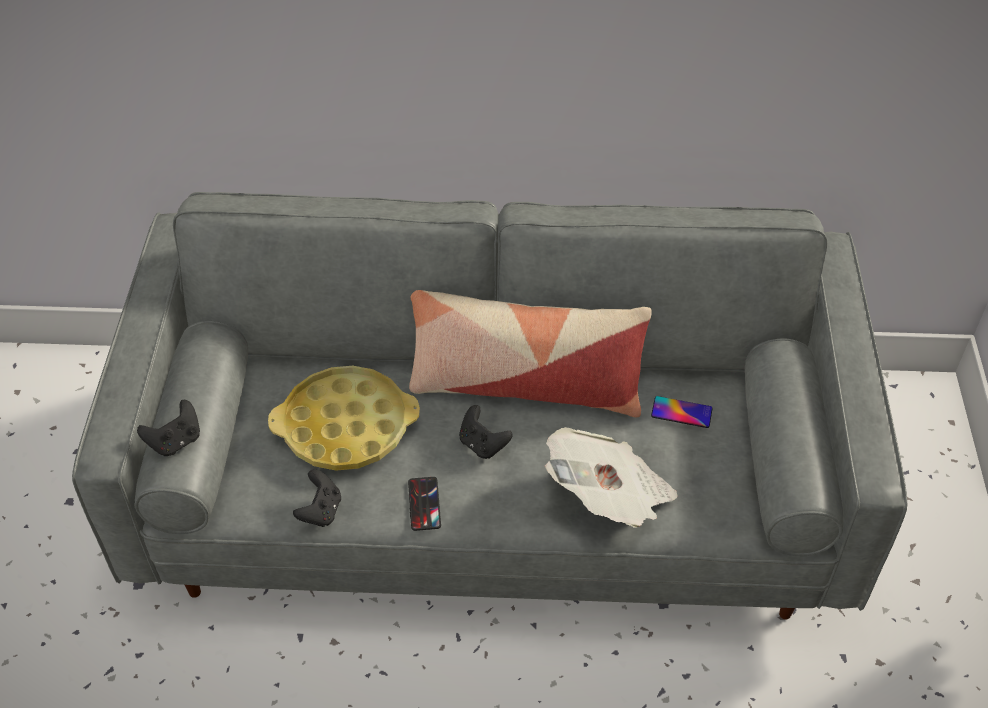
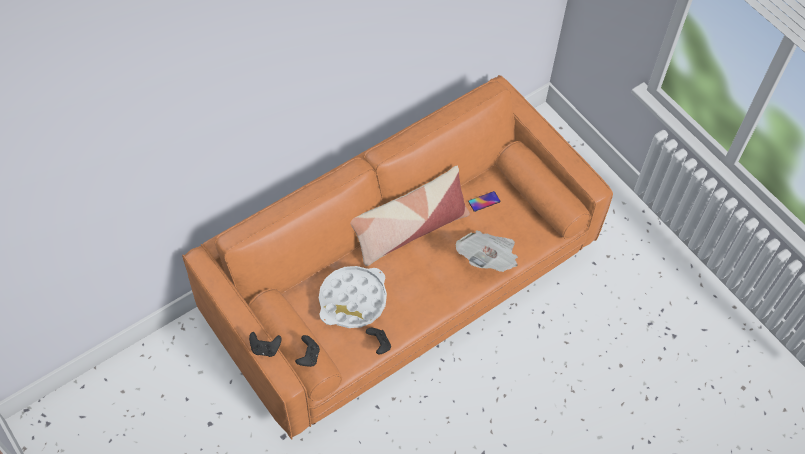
camera: 40 degrees left, 10 degrees up
(346, 426) = (353, 300): yellow tray -> white tray
(424, 504) = (418, 312): phone -> none
(482, 444) = (418, 270): black game controller -> black game controller (265, 348)
(494, 490) = (400, 285): grey sofa -> orange sofa

